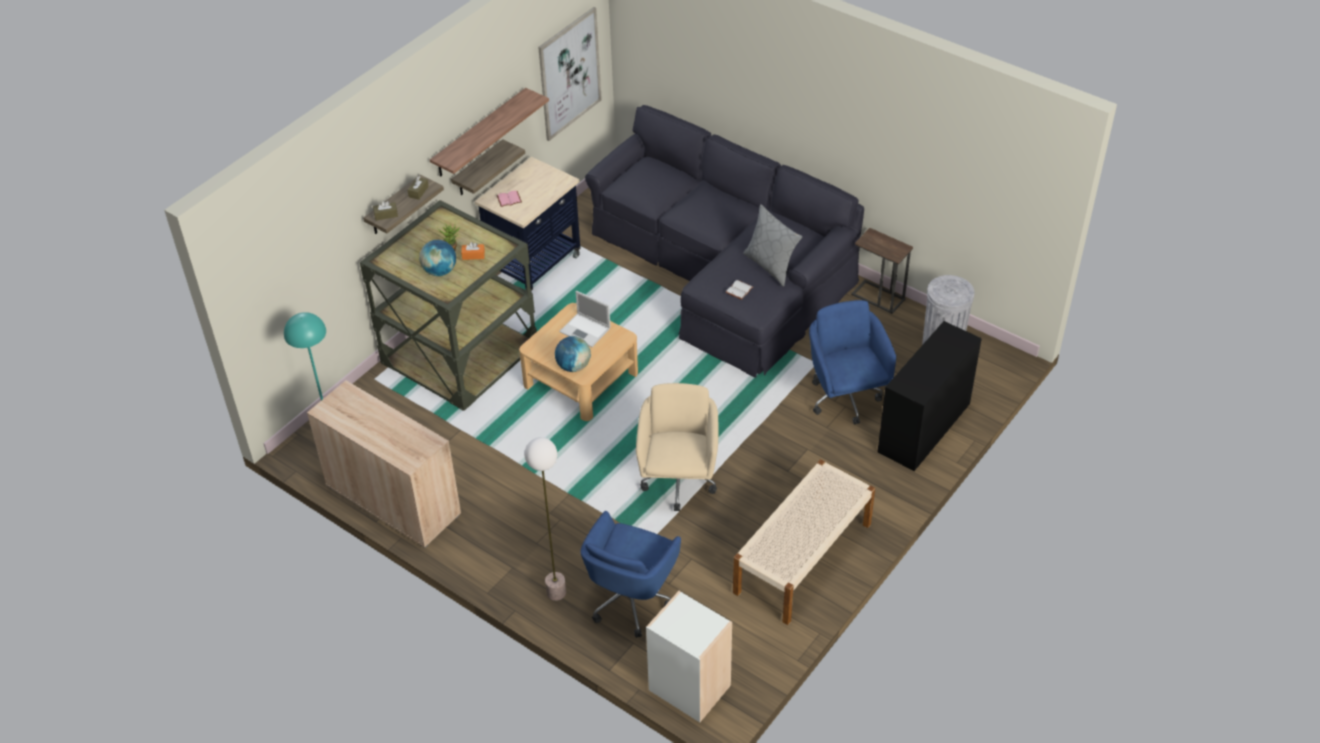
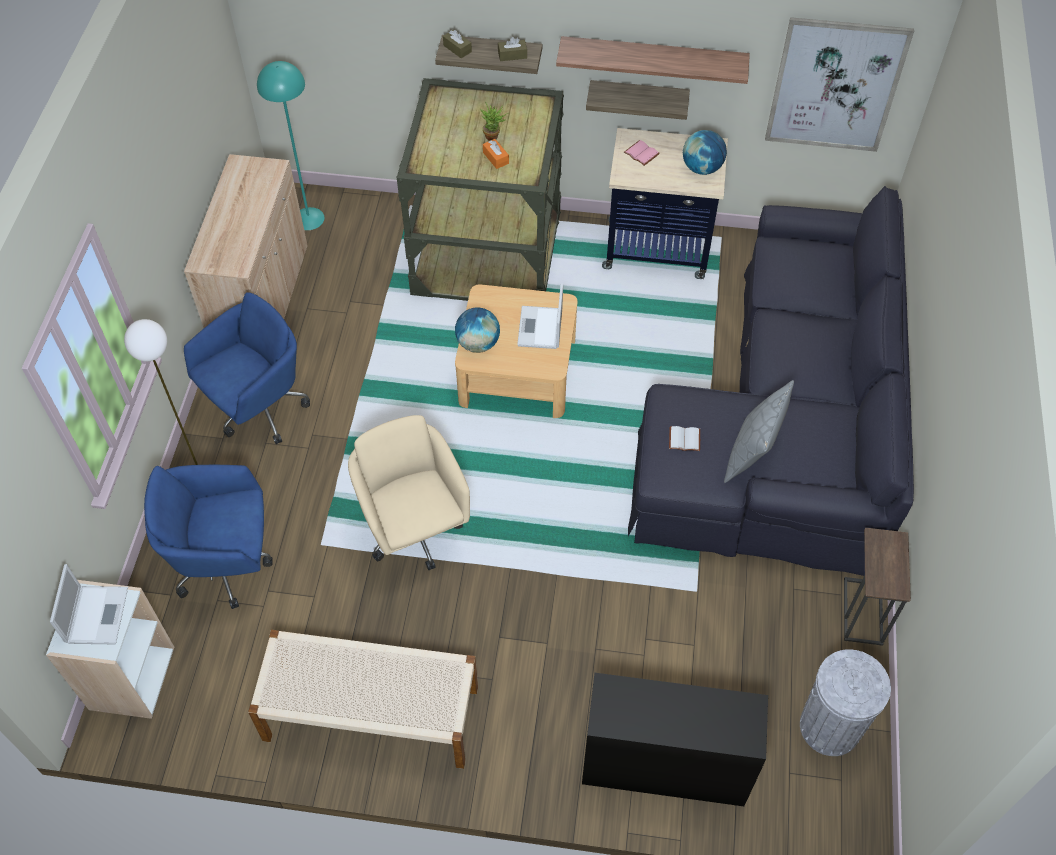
camera: 60 degrees right, 10 degrees up
(439, 271) = (452, 143): globe -> globe (702, 168)
(679, 485) = (415, 534): beige office chair -> beige office chair turned 90 degrees counterclockwise
(684, 621) = (97, 614): none -> laptop
(845, 401) = (652, 652): blue office chair -> blue office chair (260, 412)

